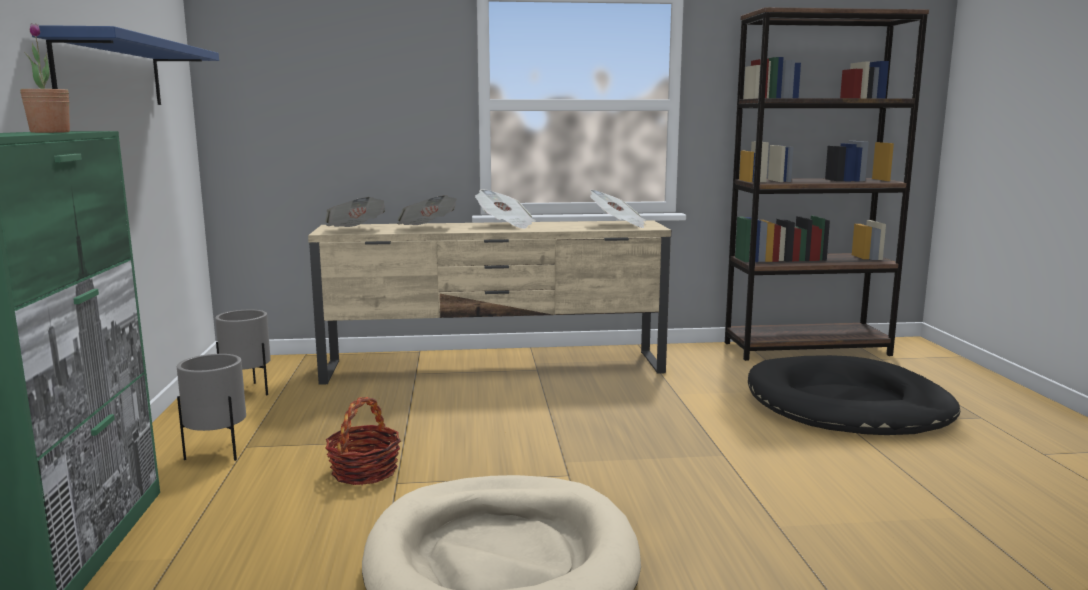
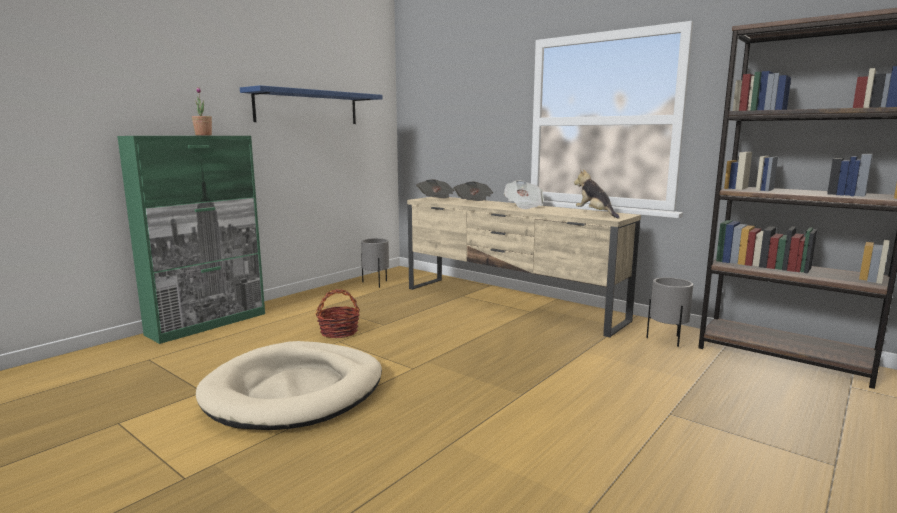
camera: 45 degrees right, 0 degrees up
(218, 454) = (310, 306): grey planter -> grey planter (667, 340)
(618, 225) = (595, 214): newspaper -> plush toy
(847, 405) = (708, 404): black dog bed -> none

